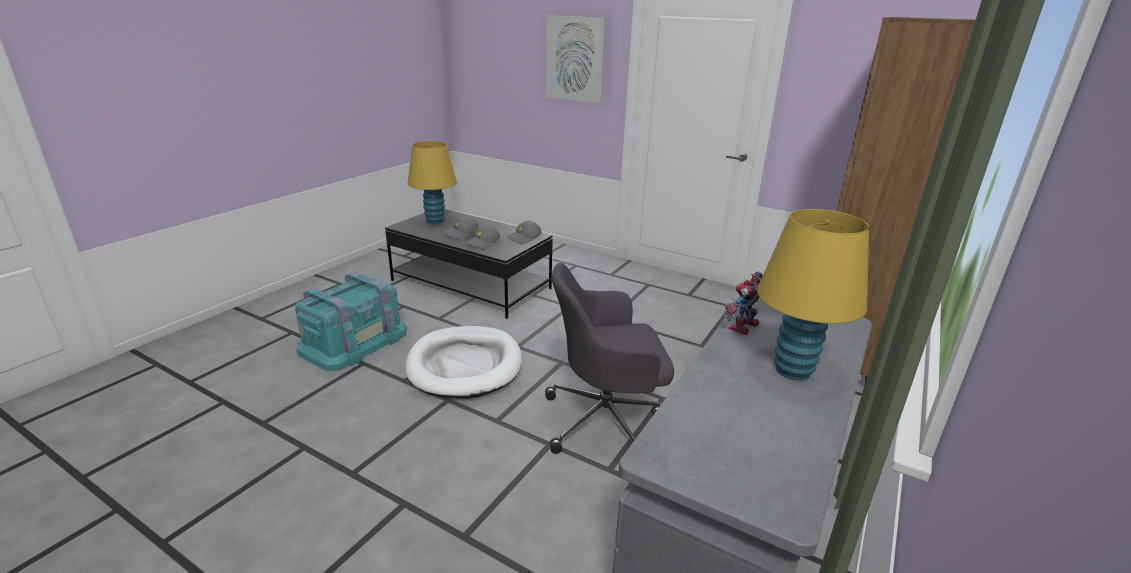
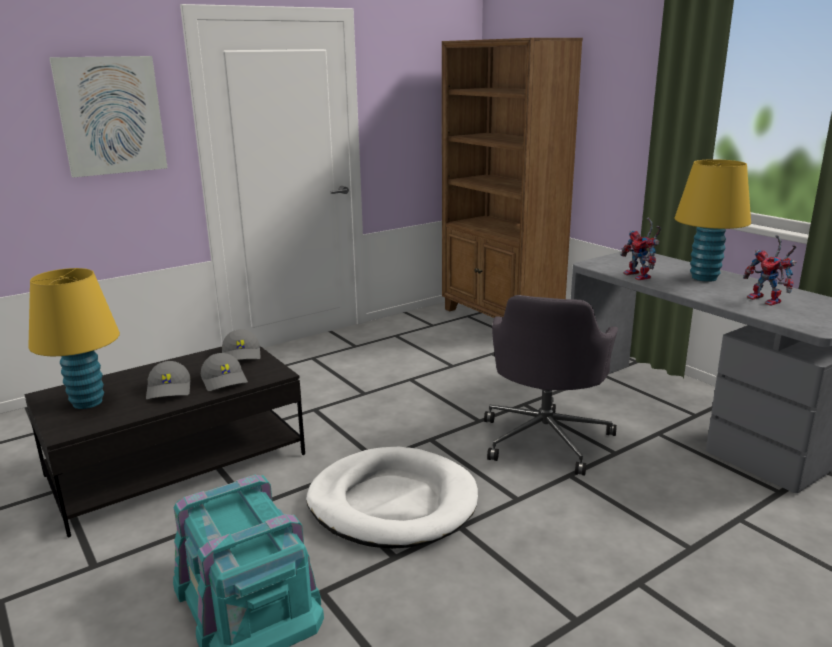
camera: 65 degrees left, 5 degrees down
(740, 420) = (768, 301): none -> toy robot

